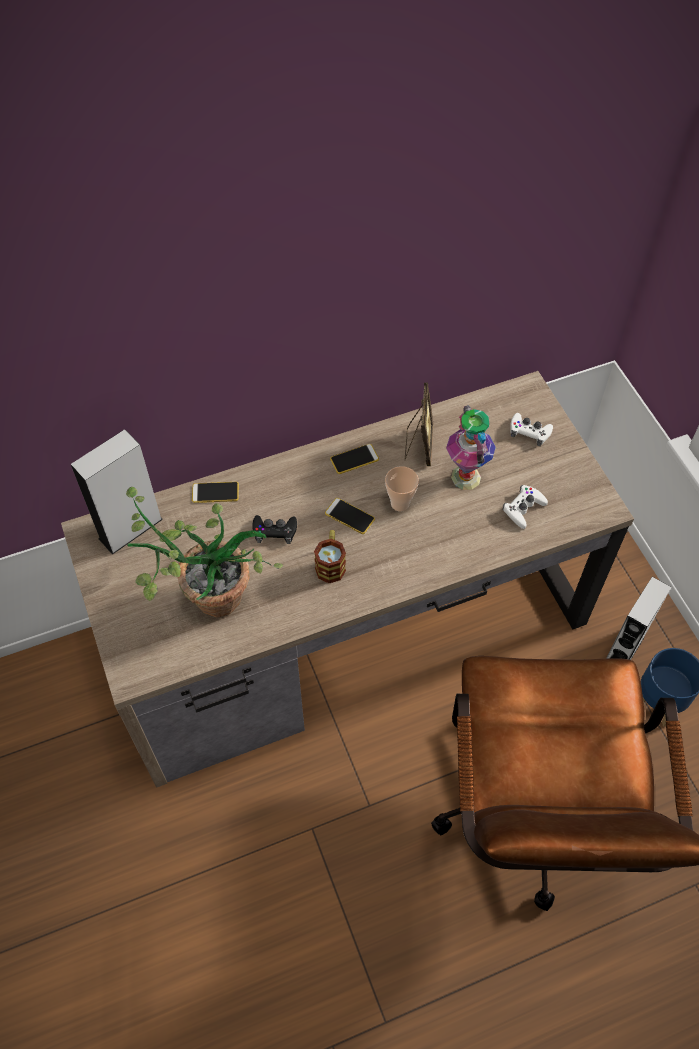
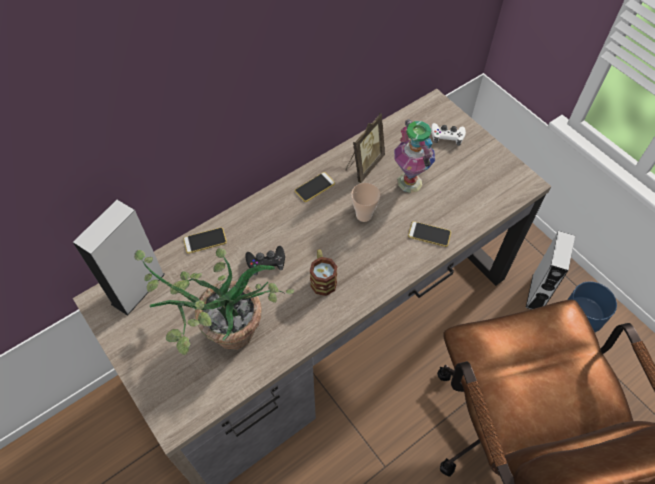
camera: 15 degrees left, 0 degrees up
(349, 516) = (325, 235): phone -> phone (429, 234)
(418, 446) = (363, 165): picture frame -> picture frame turned 45 degrees clockwise
(523, 508) = (463, 197): white game controller -> none

